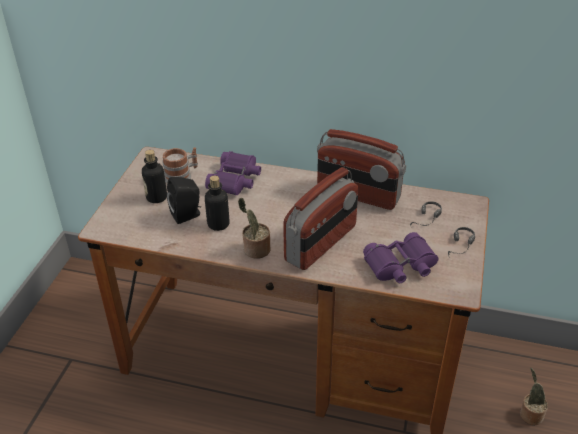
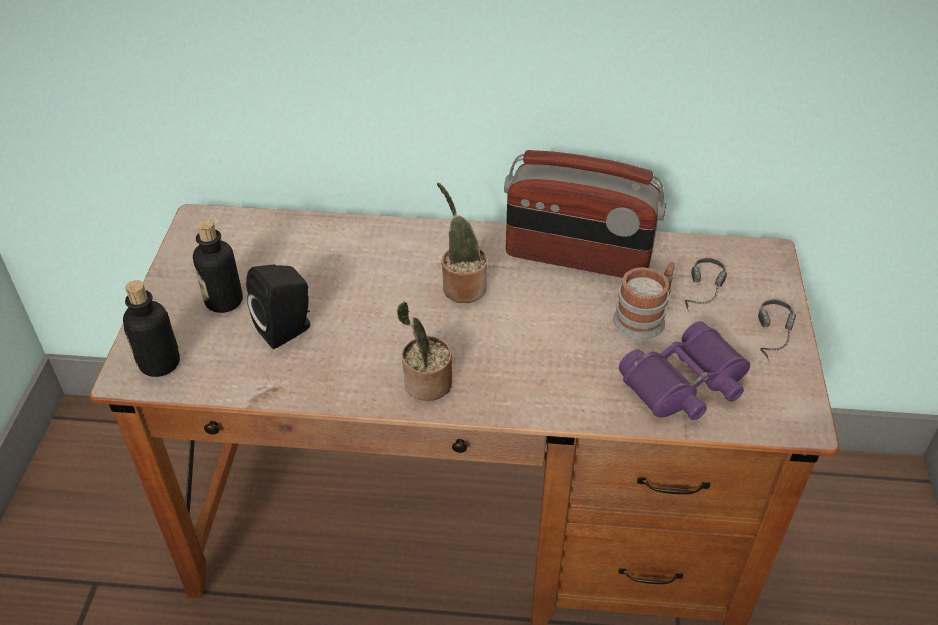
camera: 10 degrees left, 5 degrees up
(182, 176) = (262, 255): mug -> mug (644, 317)
(218, 224) = (347, 341): bottle -> bottle (160, 363)
(235, 180) = (359, 252): purple binoculars -> none
(321, 243) = (539, 358): radio -> none
(529, 414) = (863, 572): potted plant -> potted plant (461, 287)

